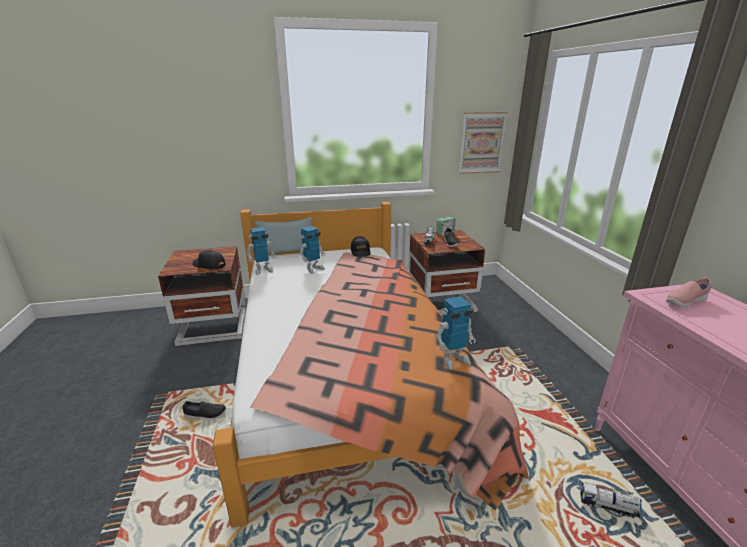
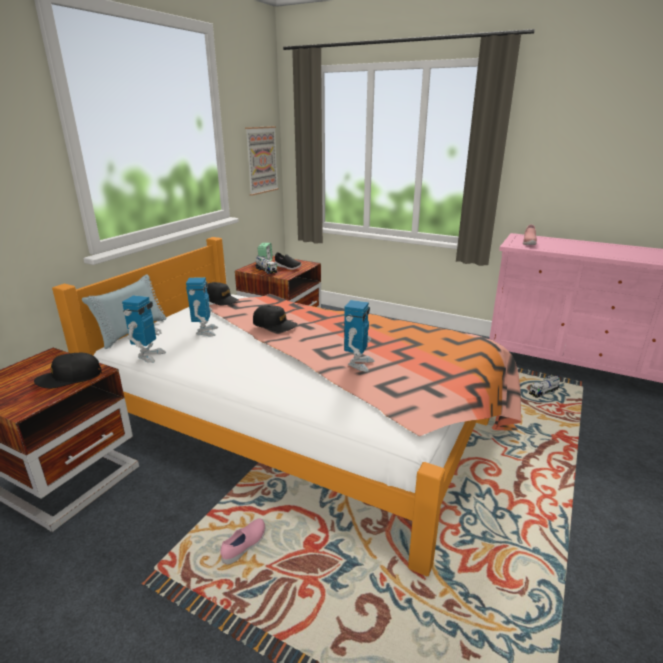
camera: 50 degrees left, 0 degrees up
(205, 415) = (245, 546): black shoe -> pink shoe
(349, 282) = (275, 325): none -> black cap
(453, 359) = (452, 335): toy robot -> toy robot (358, 364)

